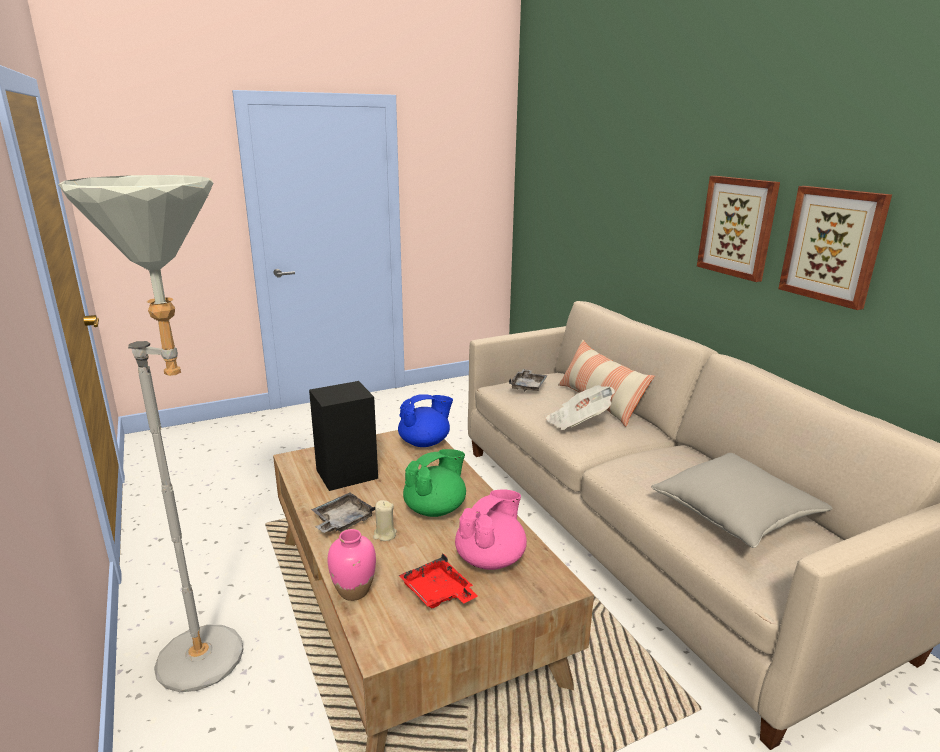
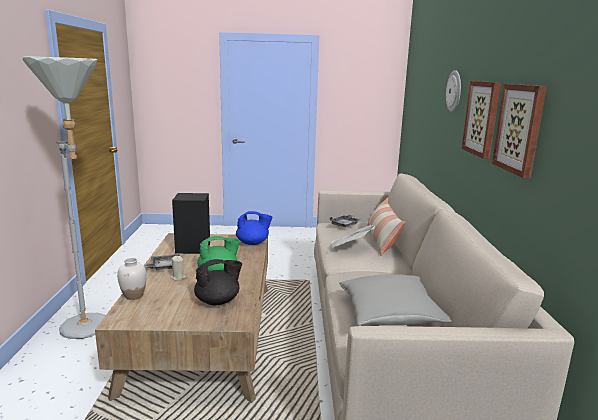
camera: 25 degrees right, 5 degrees down
(354, 590) = (134, 296): pink vase -> white vase
(437, 593) = (171, 307): red tray -> none
(491, 559) = (218, 301): pink teapot -> black teapot
(659, 186) = (454, 91): none -> wall clock

